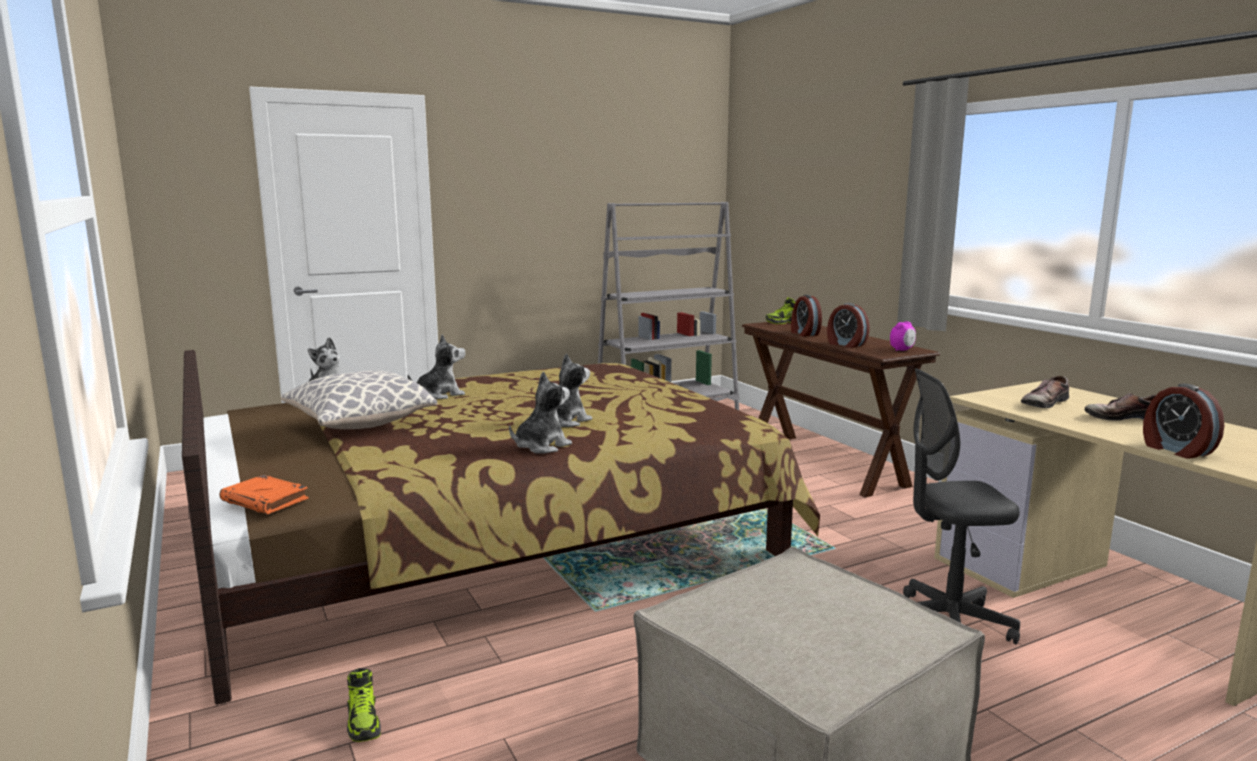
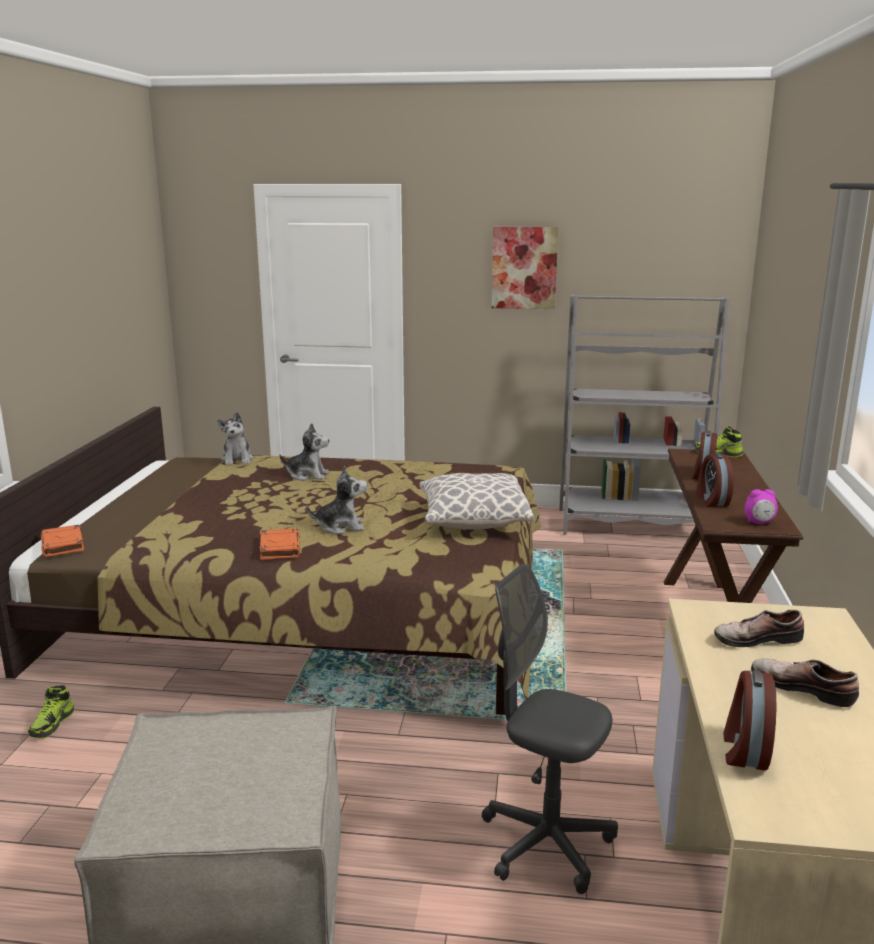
camera: 35 degrees right, 5 degrees up
(360, 423) = (209, 492): pillow -> pillow (473, 521)
(541, 446) = (279, 548): plush toy -> orange book
(549, 182) = (524, 268): none -> picture

